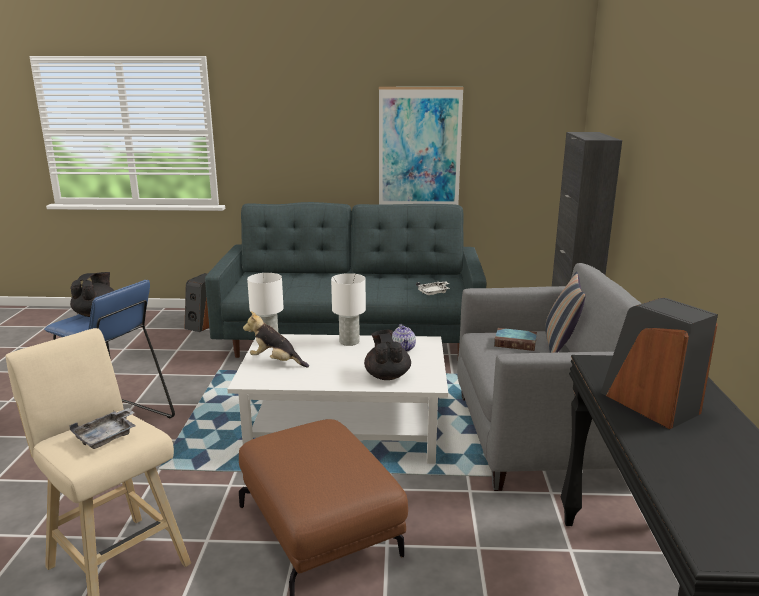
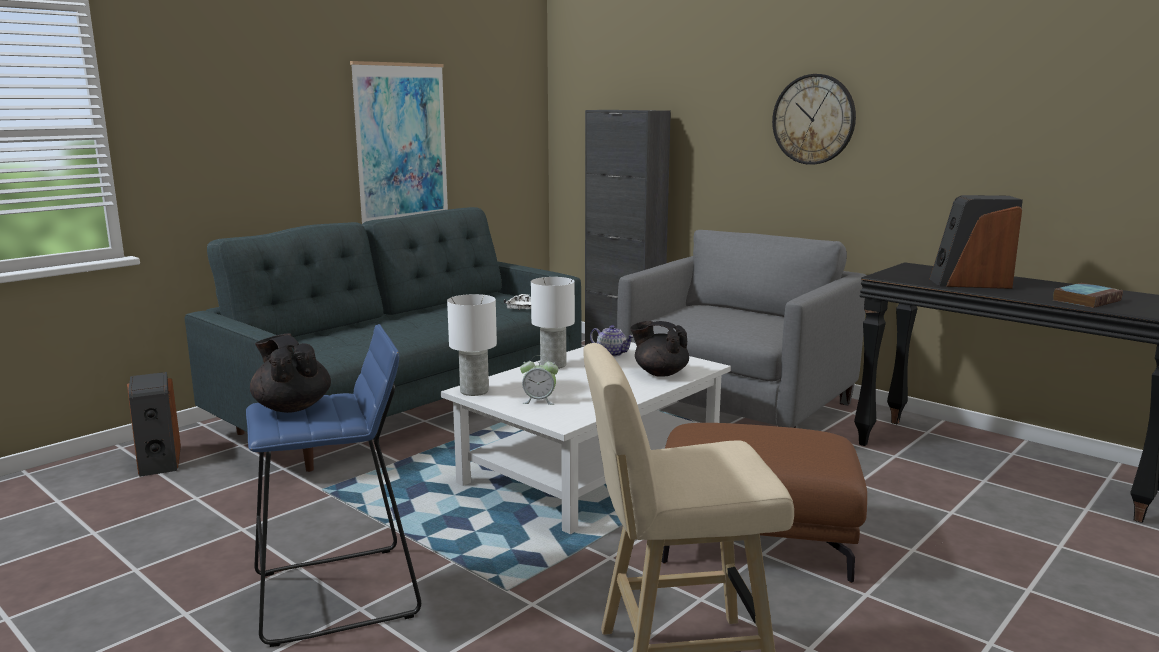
camera: 50 degrees left, 5 degrees down
(107, 436) = (715, 460): grey tray -> none
(276, 362) = (539, 401): plush toy -> alarm clock
(516, 343) = (705, 314): book -> book (1086, 300)
(560, 346) = (732, 308): pillow -> none
(691, 170) = (813, 119): none -> wall clock

